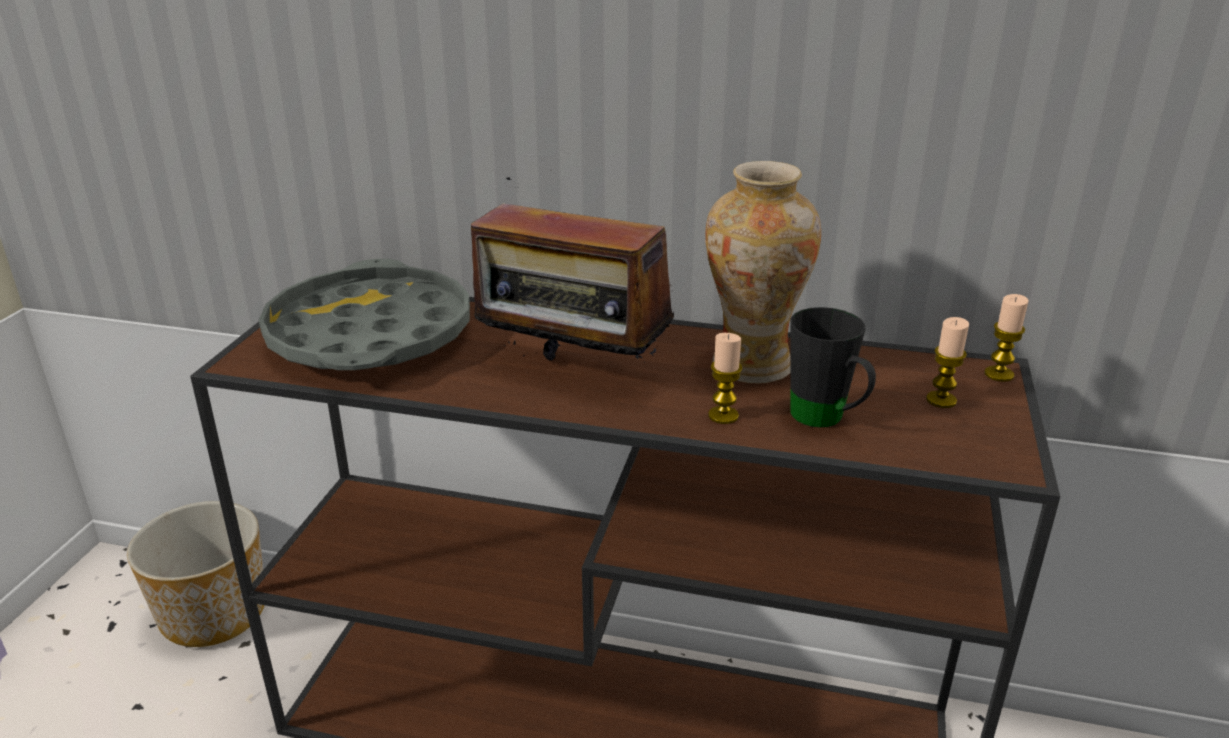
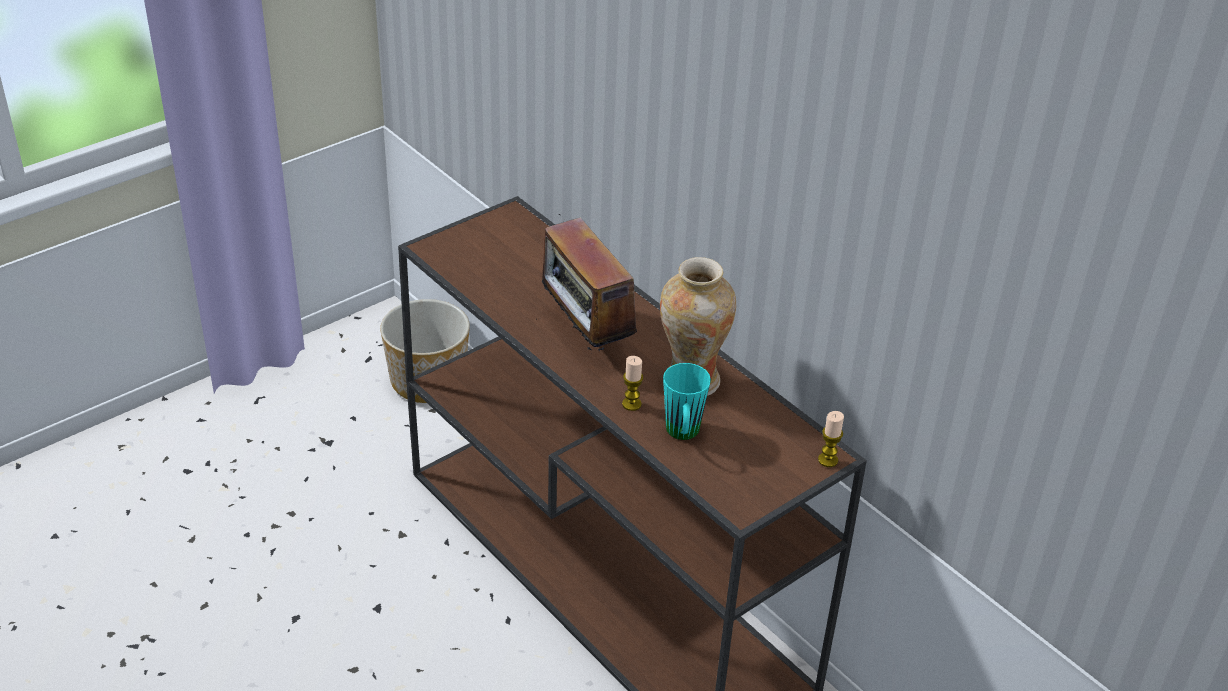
camera: 35 degrees right, 10 degrees up
(370, 335) = (508, 258): grey tray -> none
(826, 420) = (682, 435): black mug -> turquoise mug
(941, 400) = (766, 457): candle -> none

